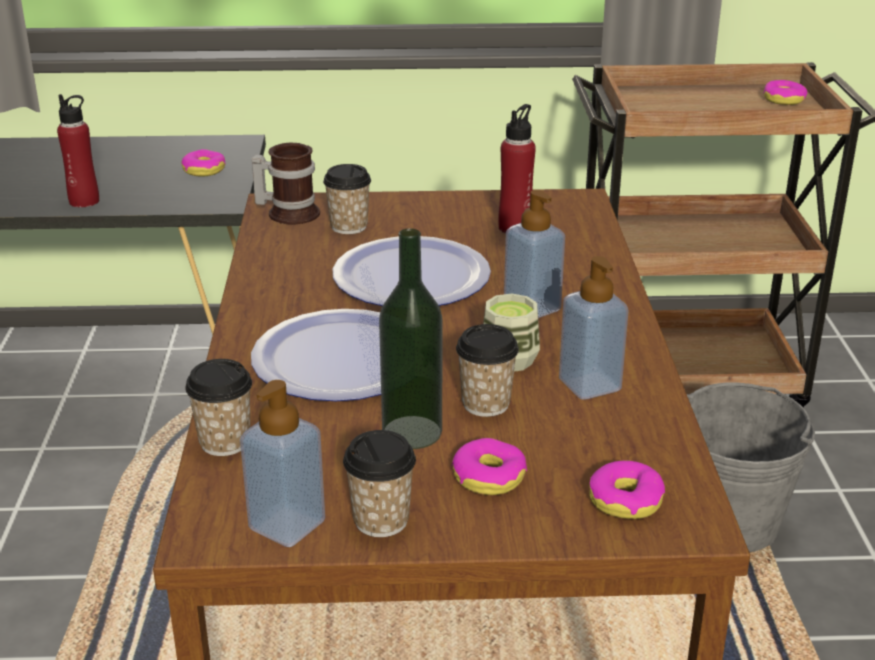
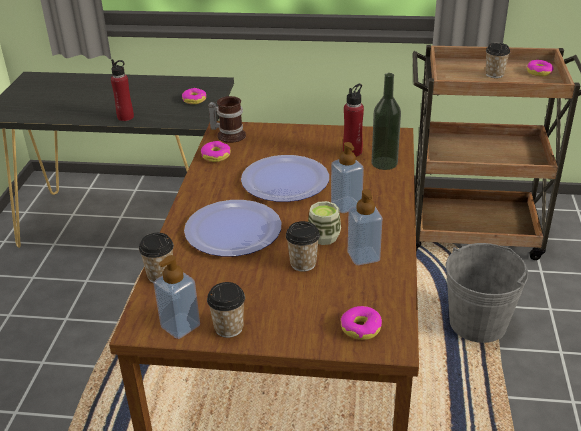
camera: 10 degrees right, 5 degrees up
(349, 227) = (259, 146): cup -> cup (494, 74)
(412, 432) = (259, 277): bottle -> bottle (384, 163)
(489, 477) = (292, 307): donut -> donut (216, 156)

